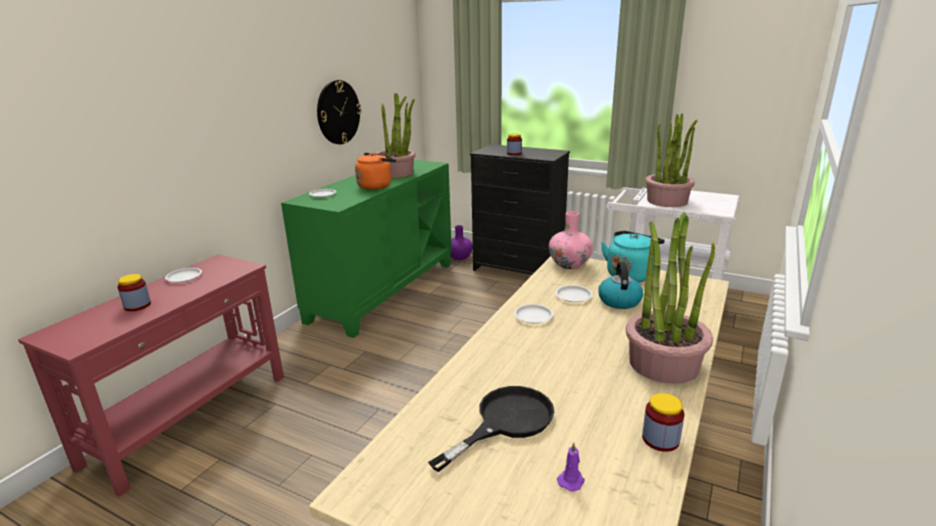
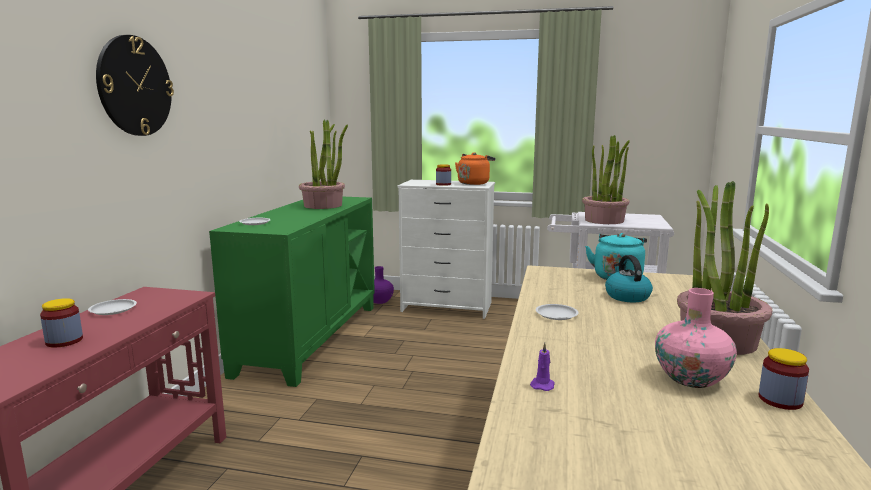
camera: 15 degrees left, 10 degrees down
(338, 112) = (261, 139): wall clock -> wall clock (134, 86)
(376, 186) = (311, 215): orange kettle -> orange kettle (474, 183)
(505, 422) = (615, 405): black frying pan -> none
(517, 269) = (446, 307): black dresser -> white dresser
(569, 264) = (552, 273): pink vase -> pink vase (691, 378)
(571, 480) = (734, 447): purple candle -> purple candle (542, 385)
(573, 296) = (580, 296): white plate -> none

